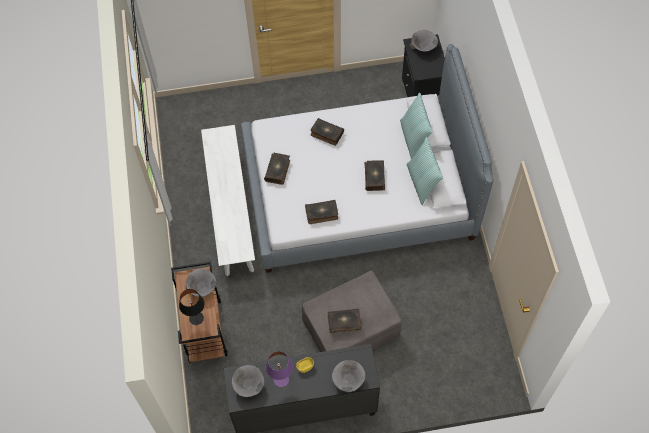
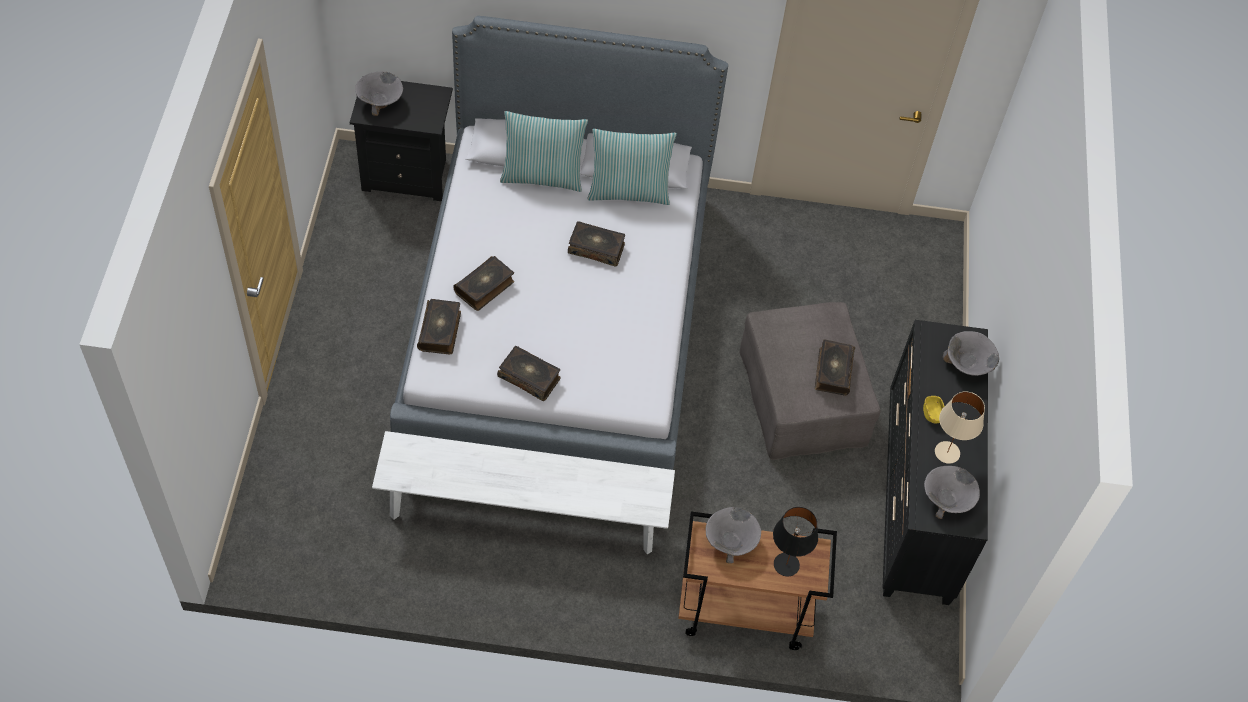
camera: 80 degrees left, 5 degrees down
(281, 379) = (947, 452): purple table lamp -> beige table lamp
(321, 214) = (638, 339): book -> book (440, 331)

